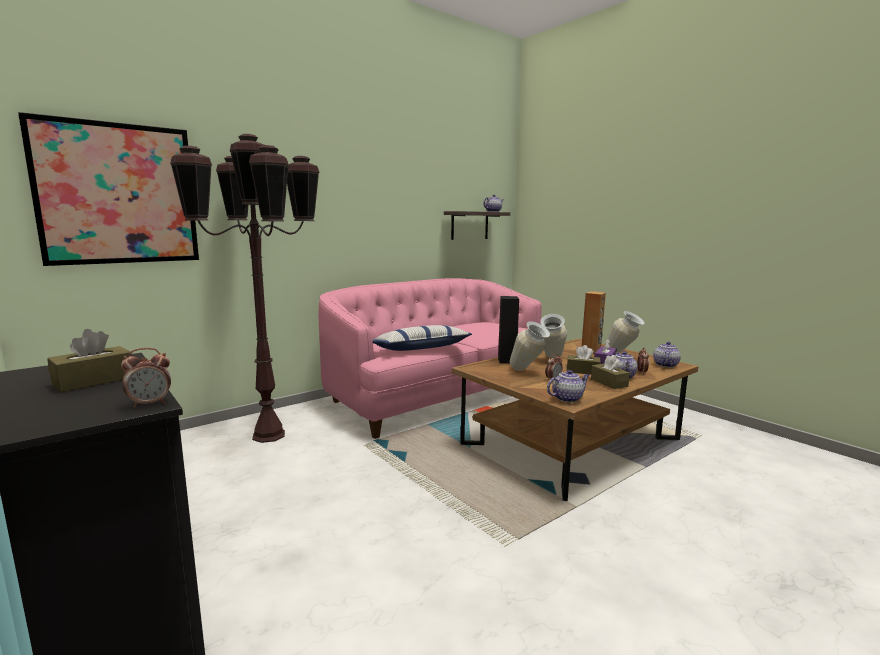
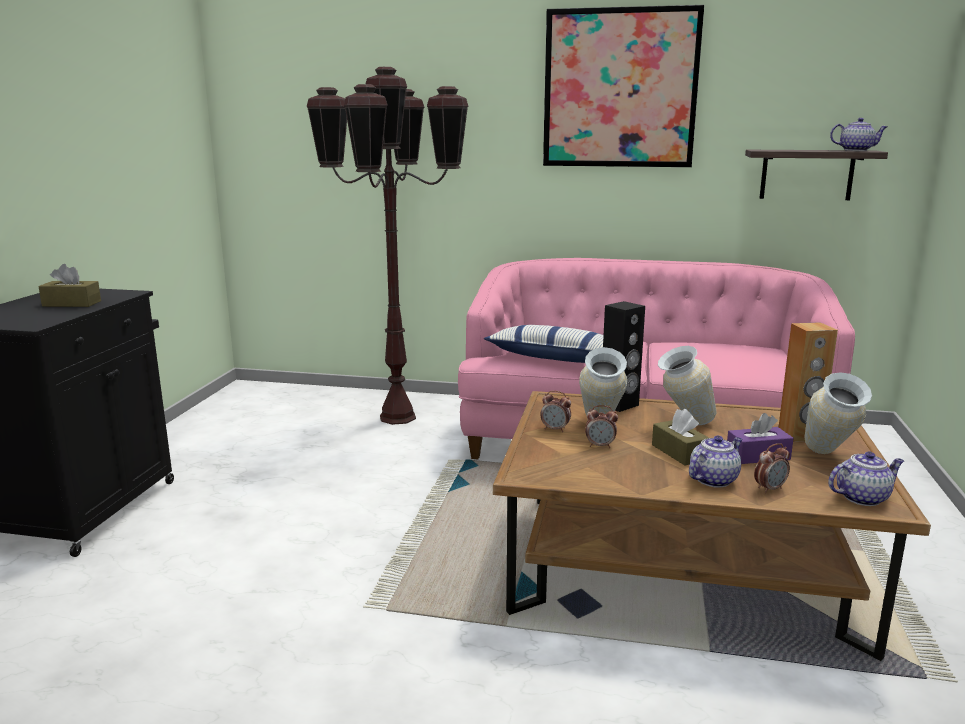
camera: 50 degrees right, 5 degrees up
(118, 194) = (307, 136): picture -> picture (620, 89)
(150, 403) = (36, 324): alarm clock -> alarm clock (555, 429)
(567, 398) = (538, 469): teapot -> none
(609, 382) = (659, 478): brown tissue box -> none

